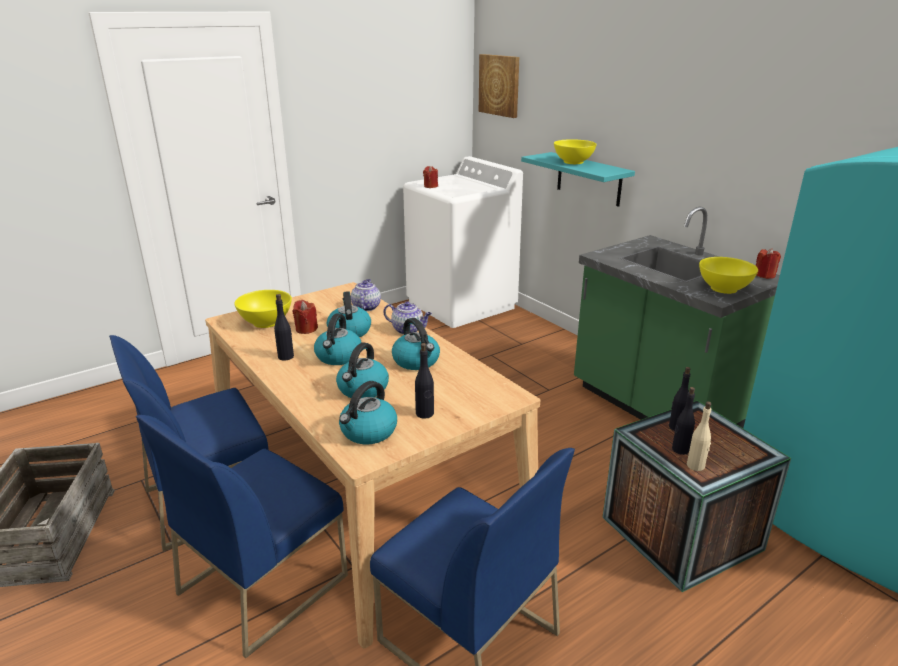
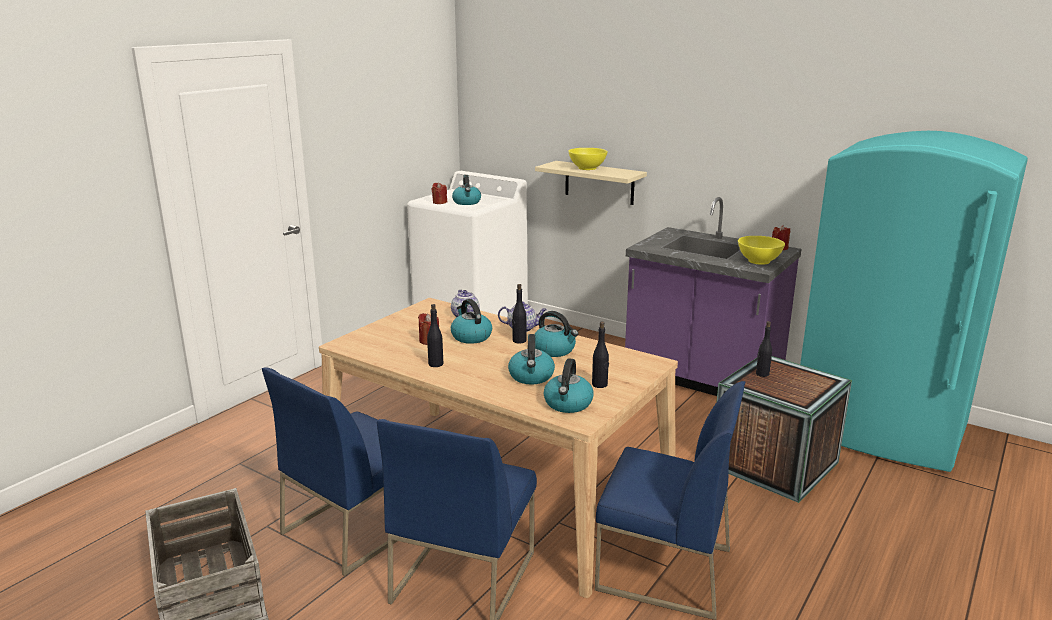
camera: 20 degrees left, 5 degrees down
(266, 322) = (384, 341): yellow bowl -> none
(338, 357) = (483, 357): kettle -> kettle (467, 202)
(500, 85) = (491, 100): picture -> none
(589, 179) = (599, 182): turquoise shelf -> beige shelf
(657, 408) = (702, 379): green counter -> purple counter
(680, 449) = (775, 388): black bottle -> black bottle (519, 341)
(696, 466) = (793, 396): beige bottle -> none

